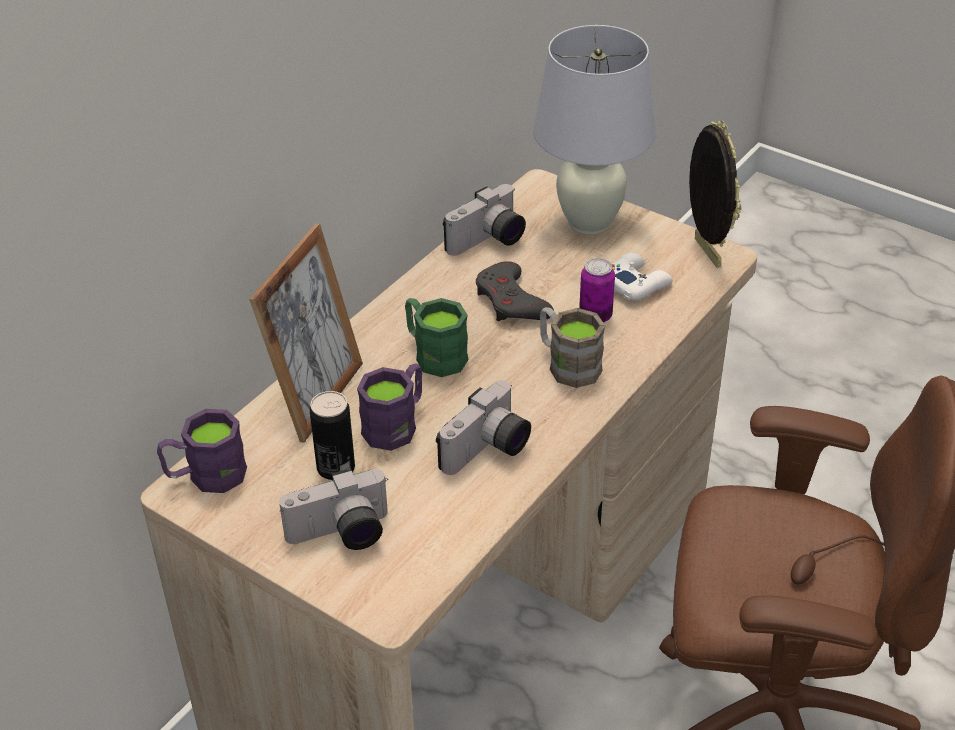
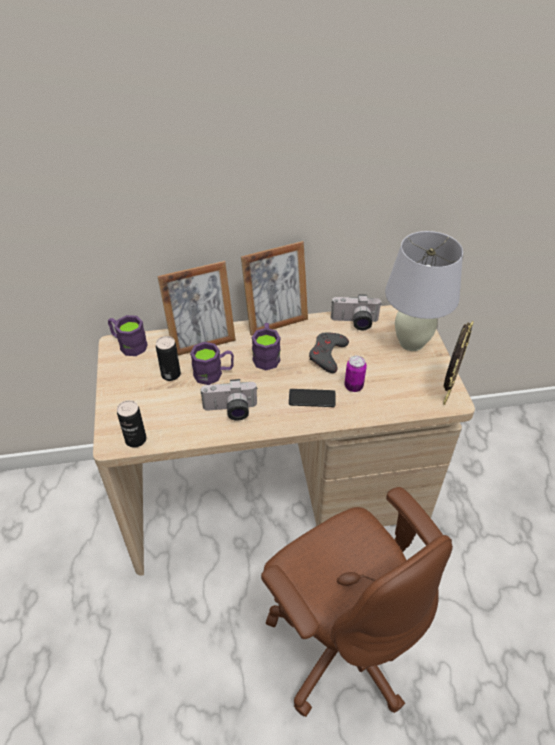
camera: 45 degrees right, 5 degrees up
(341, 535) = (137, 402): camera -> none
(383, 304) = (276, 321): none -> picture frame
(414, 579) = (136, 439): none -> can
(434, 354) = (266, 355): green mug -> purple mug
(567, 364) = (312, 398): brown mug -> phone
(635, 284) = (392, 384): white game controller -> none

